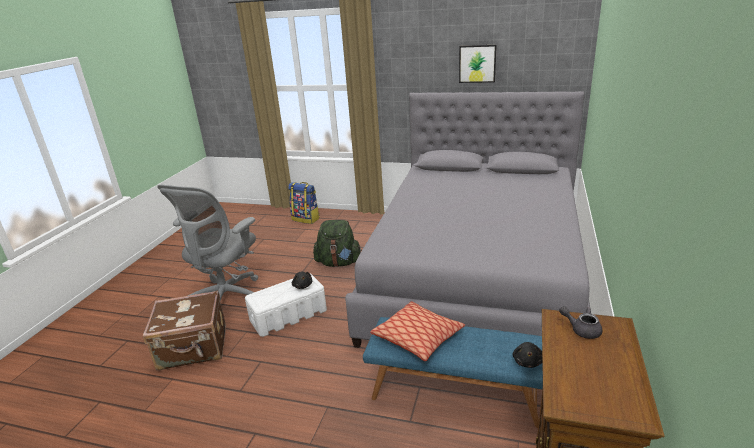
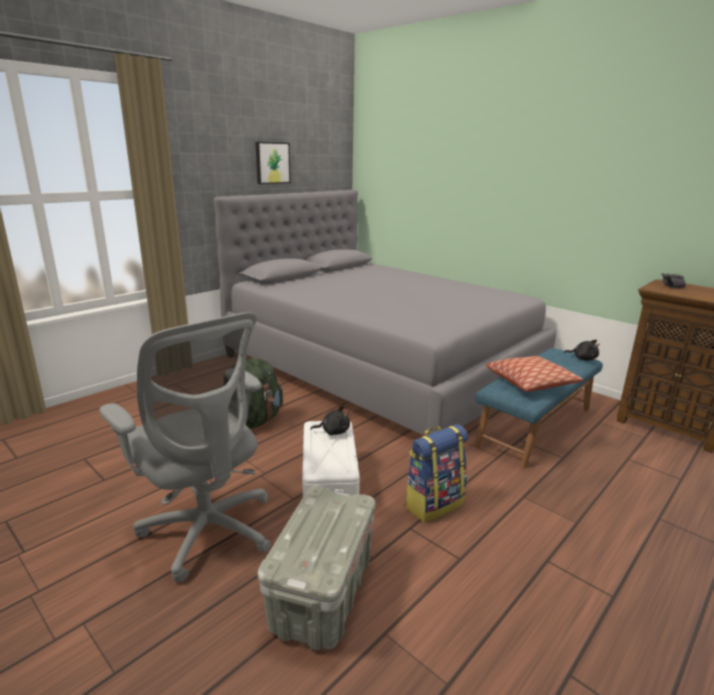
camera: 65 degrees left, 5 degrees down
(193, 348) = (322, 593): brown suitcase -> grey storage box
(306, 219) = (95, 413): backpack -> backpack (433, 503)

